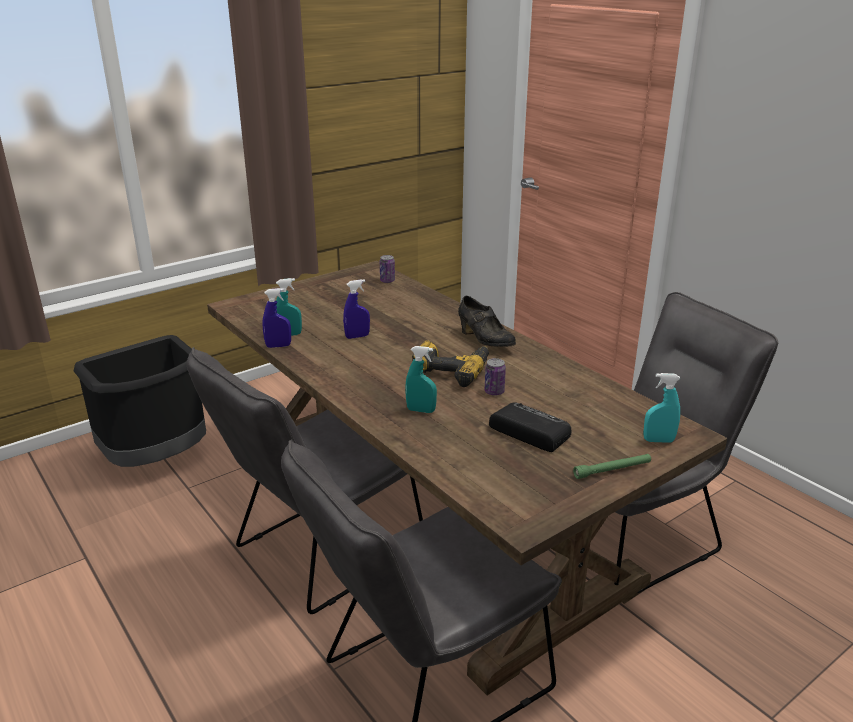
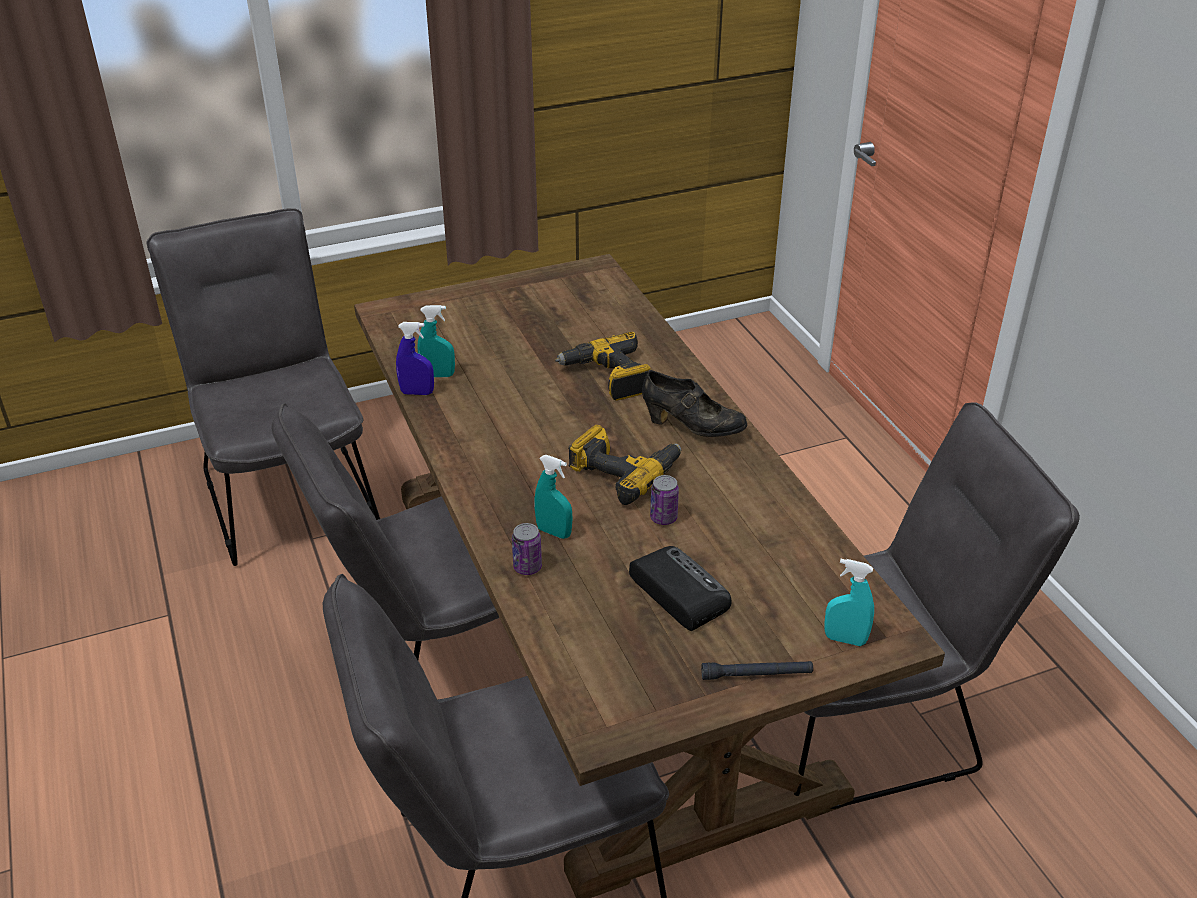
camera: 15 degrees right, 10 degrees up
(158, 459) = (287, 489): black trash can -> grey chair
(357, 336) = (524, 392): blue spray bottle -> none
(387, 281) = (607, 295): can -> can (527, 567)
(412, 322) = (608, 377): none -> power drill
(485, 341) = (692, 428): black shoe -> black shoe turned 45 degrees counterclockwise
(612, 470) = (756, 675): green flashlight -> black flashlight

